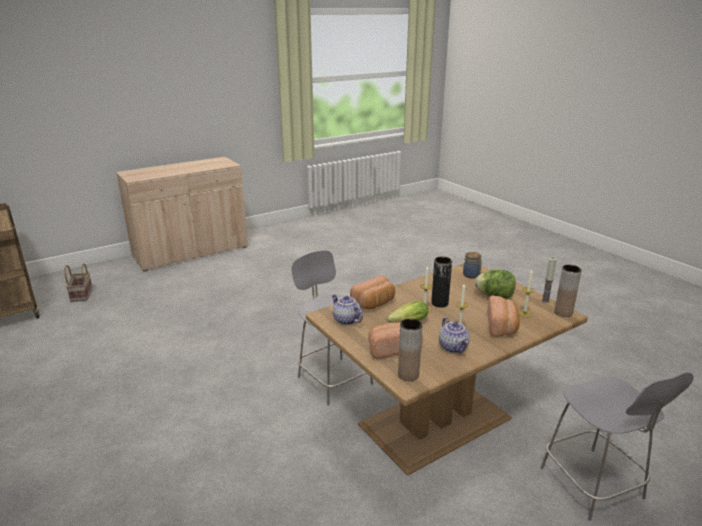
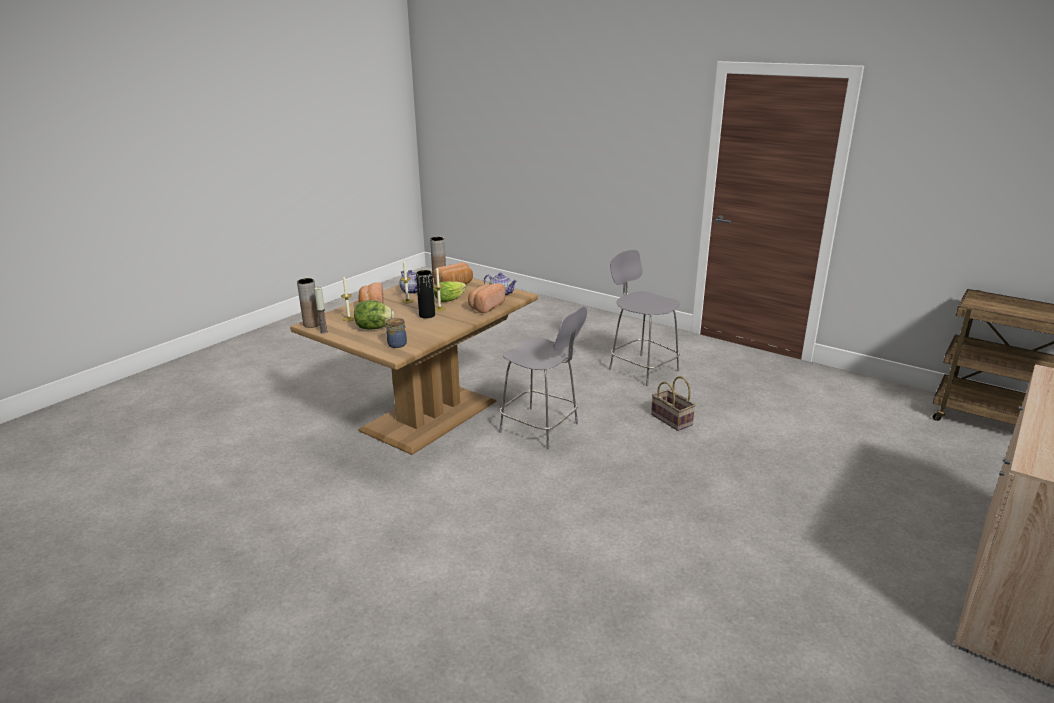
camera: 160 degrees right, 0 degrees up
(81, 294) = (969, 457): basket -> basket (673, 420)
(593, 485) = (303, 402): grey chair -> grey chair (642, 369)

